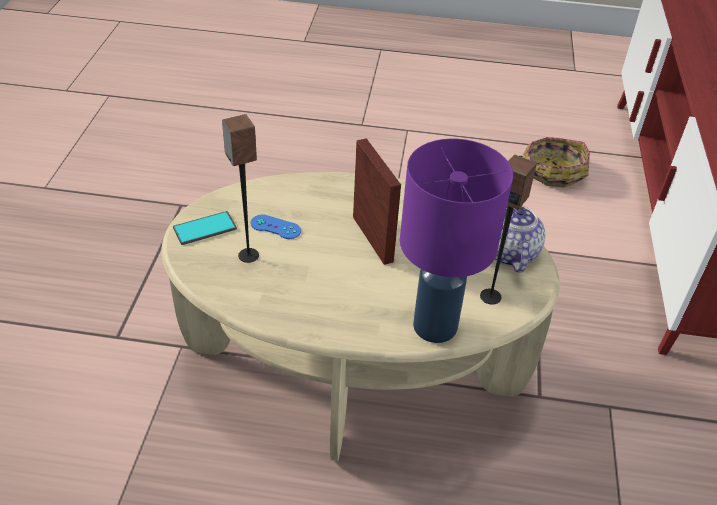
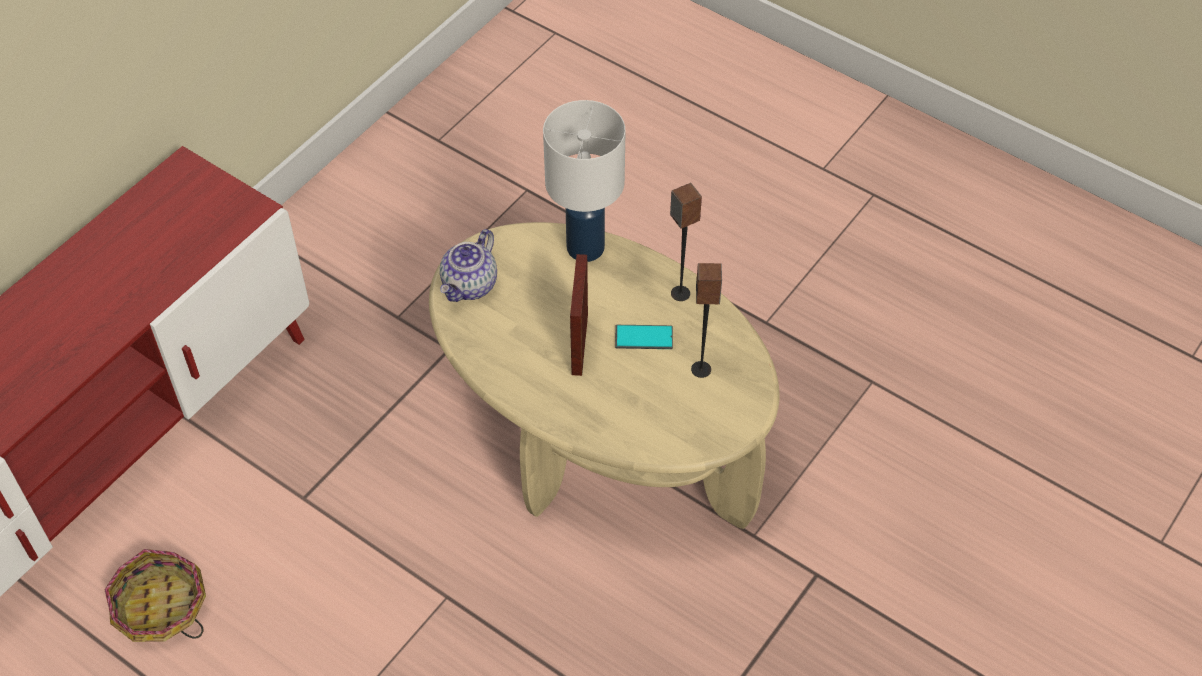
camera: 150 degrees left, 10 degrees up
(205, 228) = (728, 415): phone -> phone (643, 338)
(275, 227) = (661, 391): blue game controller -> none
(433, 326) = (586, 248): purple table lamp -> white table lamp
(491, 296) = (521, 254): speaker -> speaker (680, 293)

